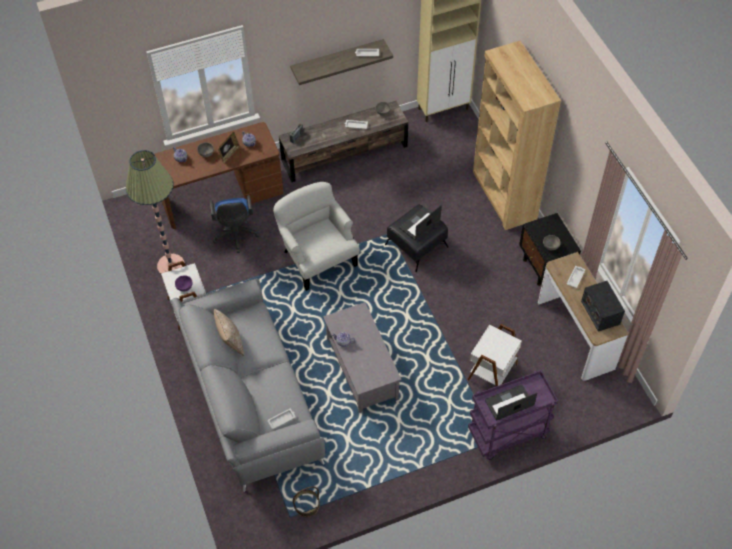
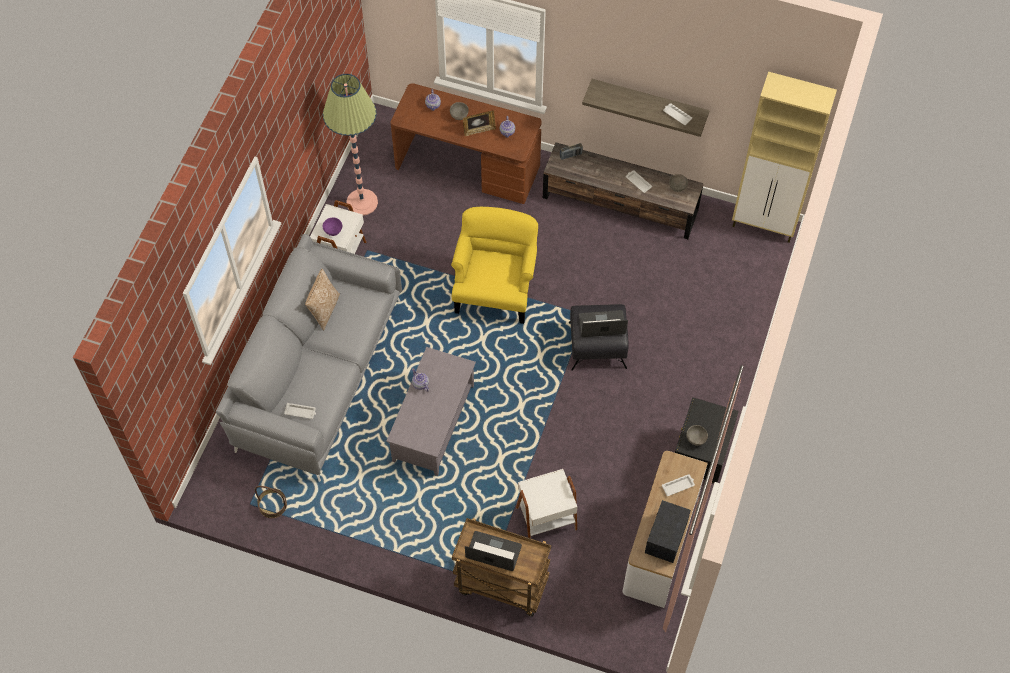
camera: 40 degrees right, 5 degrees up
(236, 236) = (443, 215): blue office chair -> none
(317, 257) = (495, 289): white armchair -> yellow armchair
(504, 196) = (733, 358): brown bookcase -> none
(507, 435) = (500, 585): purple cart -> brown cart

